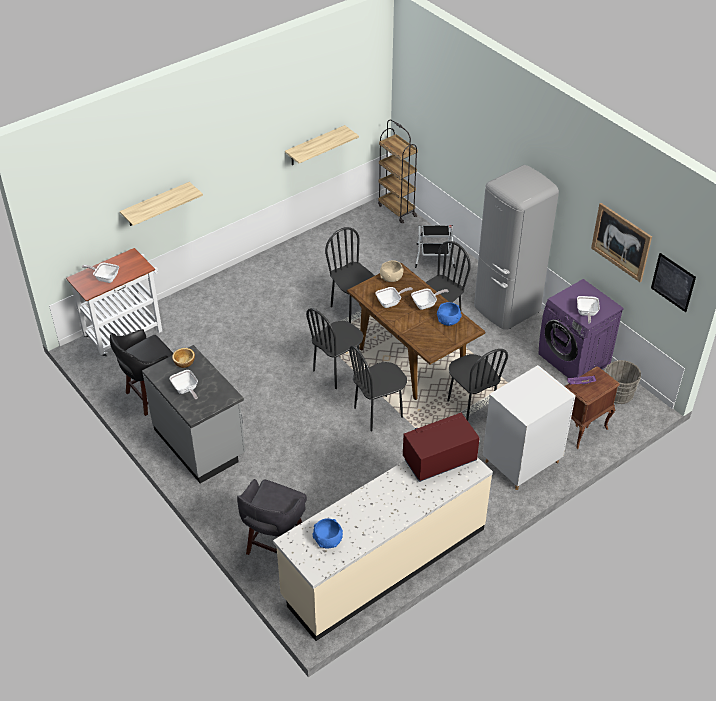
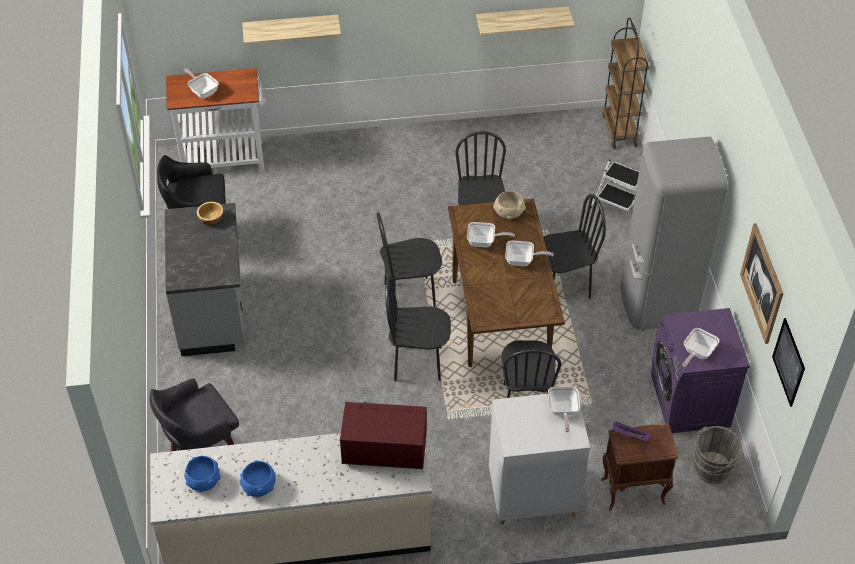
camera: 30 degrees right, 5 degrees up
(186, 390) = (190, 250): frying pan -> frying pan (562, 411)
(448, 319) = (533, 290): blue bowl -> blue bowl (259, 485)

